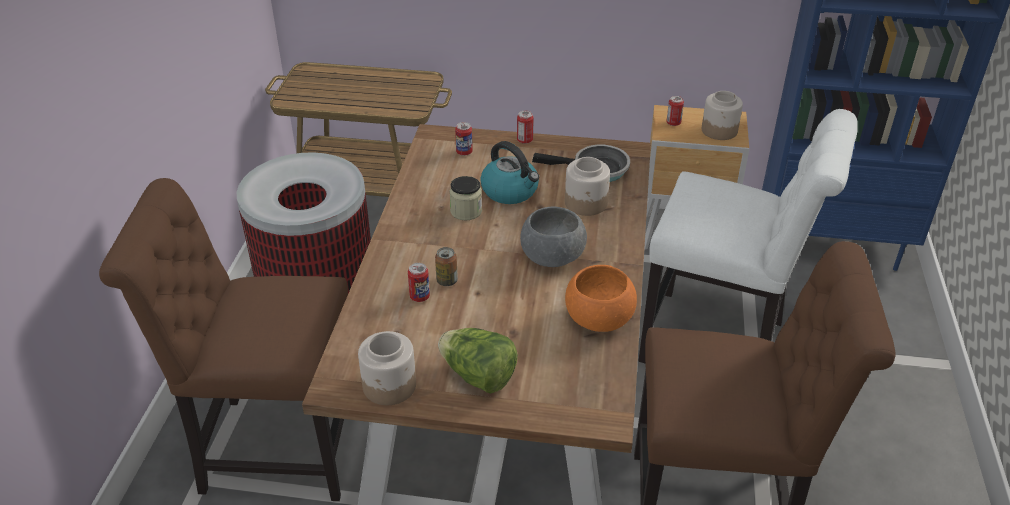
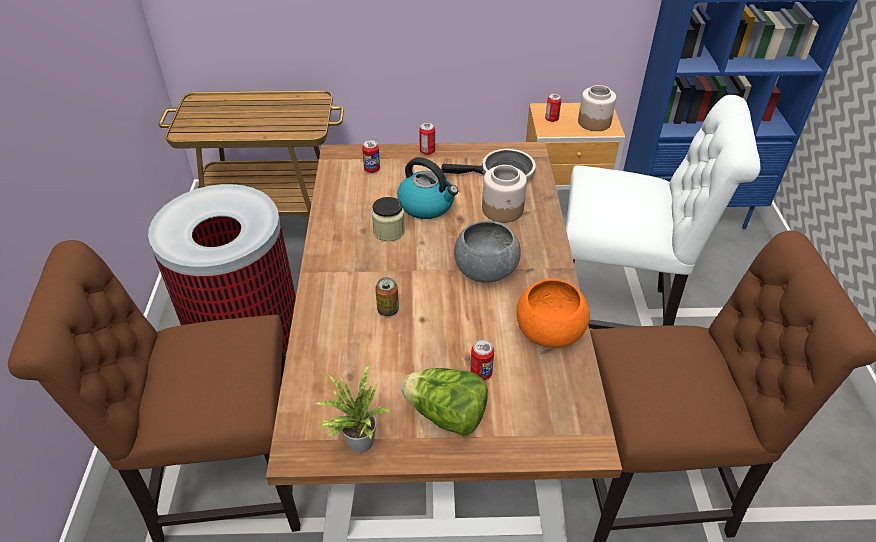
camera: 10 degrees left, 5 degrees up
(389, 386) = (356, 440): jar -> potted plant
(419, 297) = (364, 331): can -> can (481, 373)

